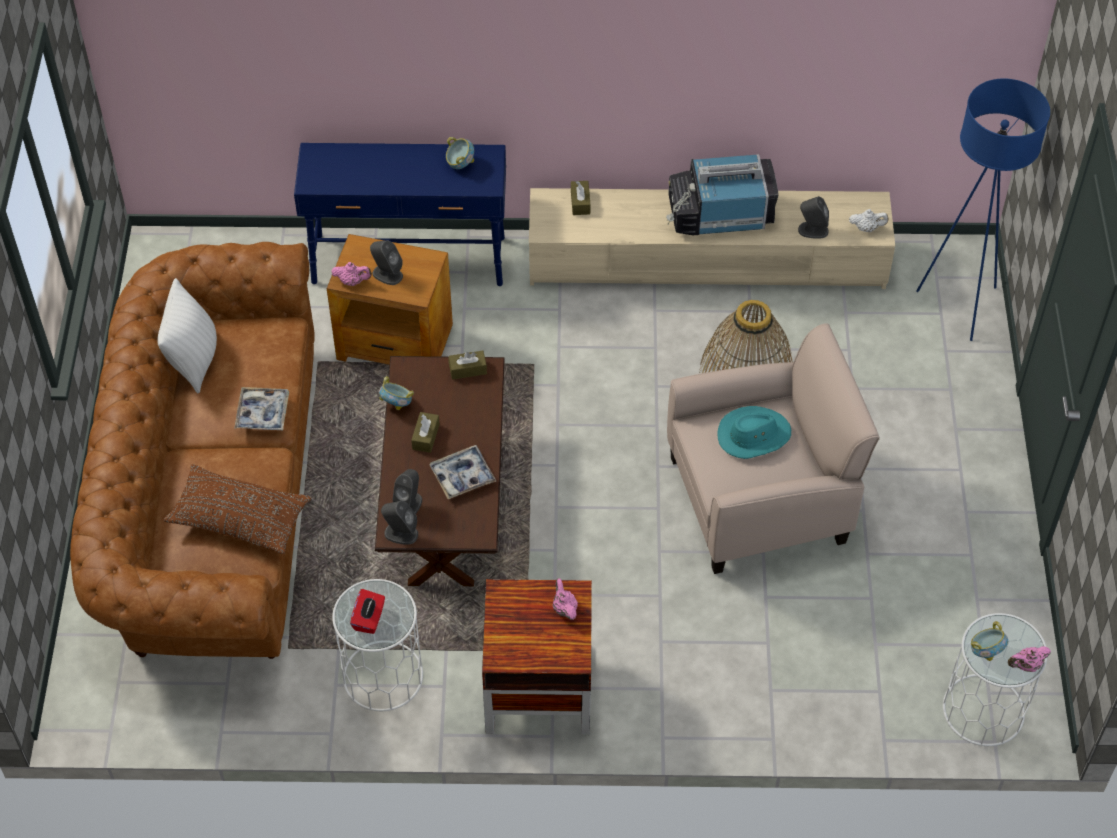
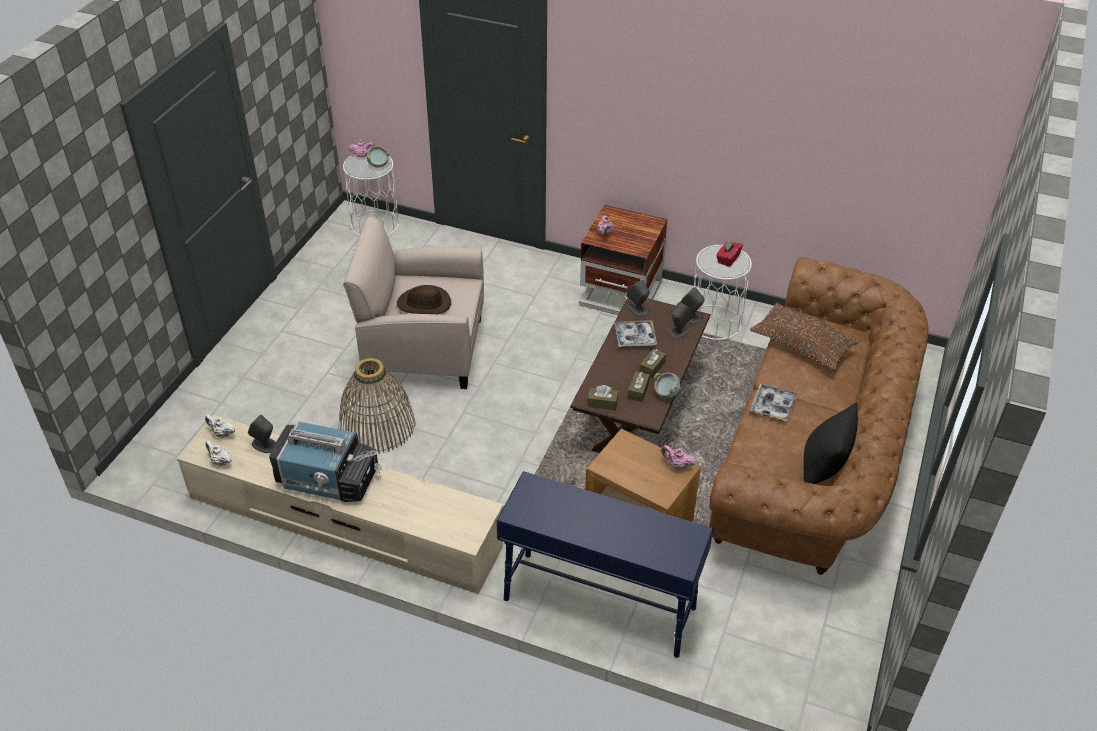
camera: 160 degrees left, 10 degrees down
(194, 359) = (823, 467): white pillow -> black pillow
(387, 274) = (645, 463): grey speaker -> grey speaker (637, 309)
(460, 164) = (547, 512): bowl -> none
(580, 202) = (438, 526): brown tissue box -> brown tissue box (638, 391)
(753, 435) = (424, 304): turquoise hat -> brown hat
(843, 201) = (220, 461): none -> white teapot
(959, 305) = (180, 429): blue floor lamp -> none

